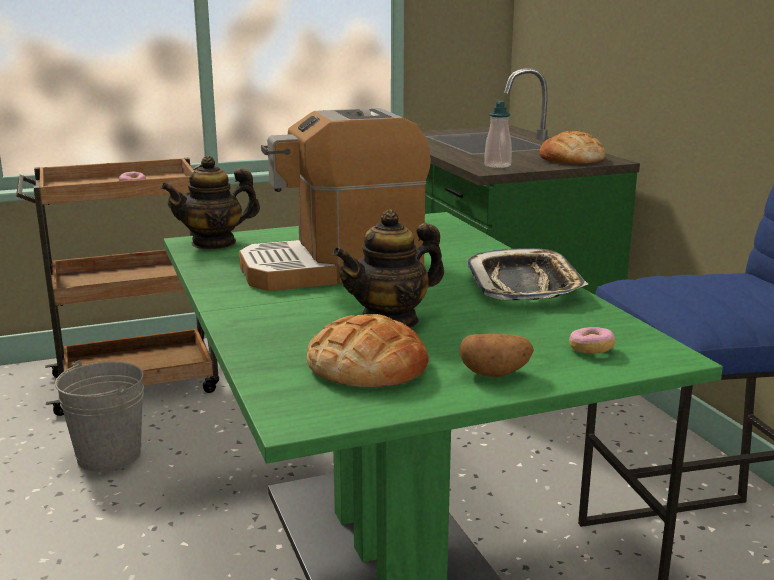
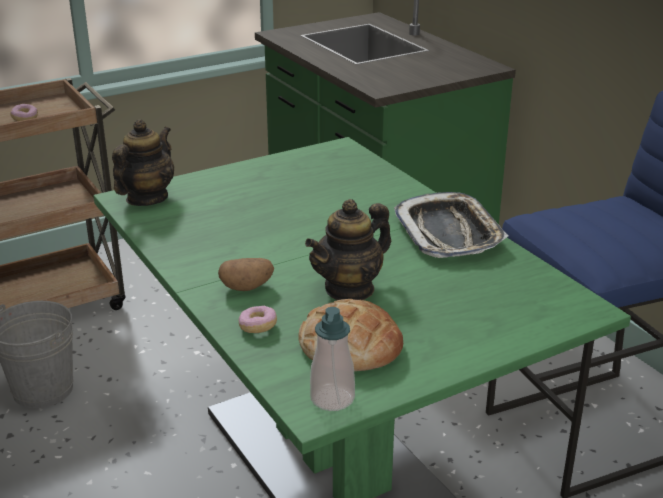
camera: 10 degrees left, 10 degrees up
(214, 243) = (146, 198): teapot -> teapot turned 150 degrees clockwise
(334, 268) = (274, 225): coffee machine -> none
(495, 374) = (456, 343): potato -> potato (247, 287)
(497, 165) = (387, 81): soap dispenser -> soap dispenser (332, 398)
(571, 159) = (451, 66): bread -> none
(591, 350) = (525, 308): donut -> donut (258, 327)

